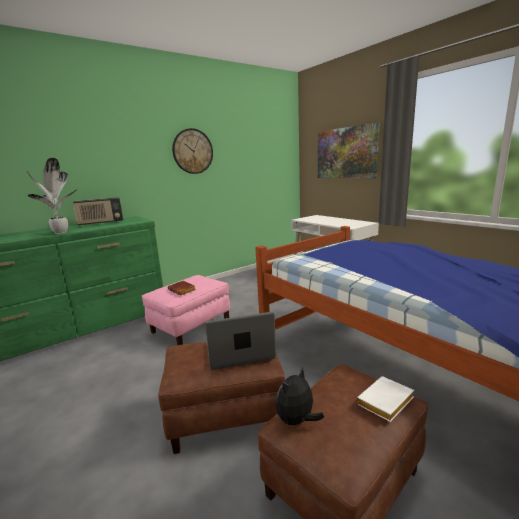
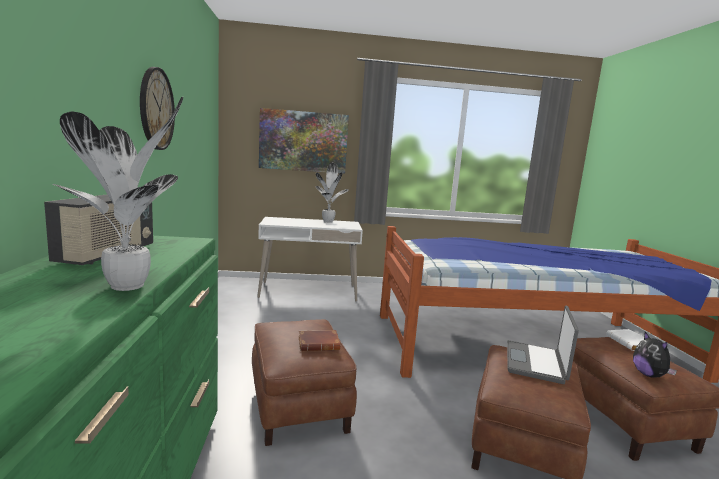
camera: 60 degrees left, 5 degrees down
(191, 326) = (297, 405): pink ottoman -> brown ottoman
(349, 221) = (328, 221): none -> potted plant

